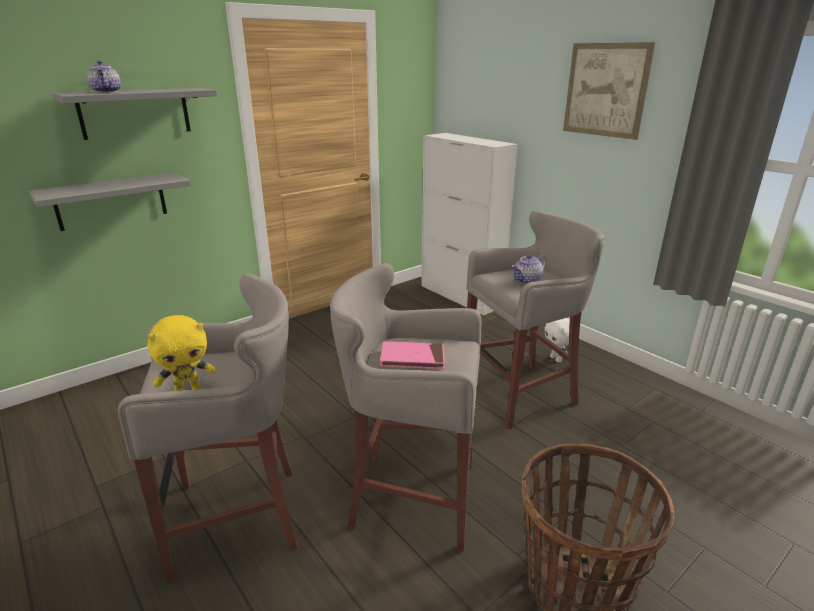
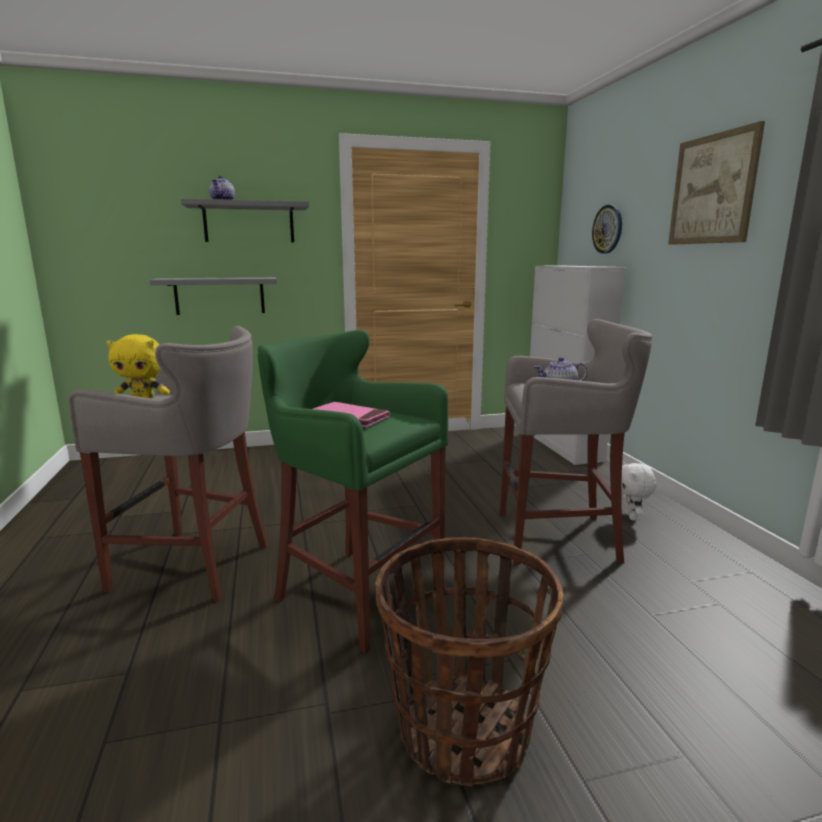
camera: 25 degrees right, 10 degrees down
(410, 496) = (355, 592): grey stool -> green stool
(495, 106) = (608, 229): none -> wall clock

